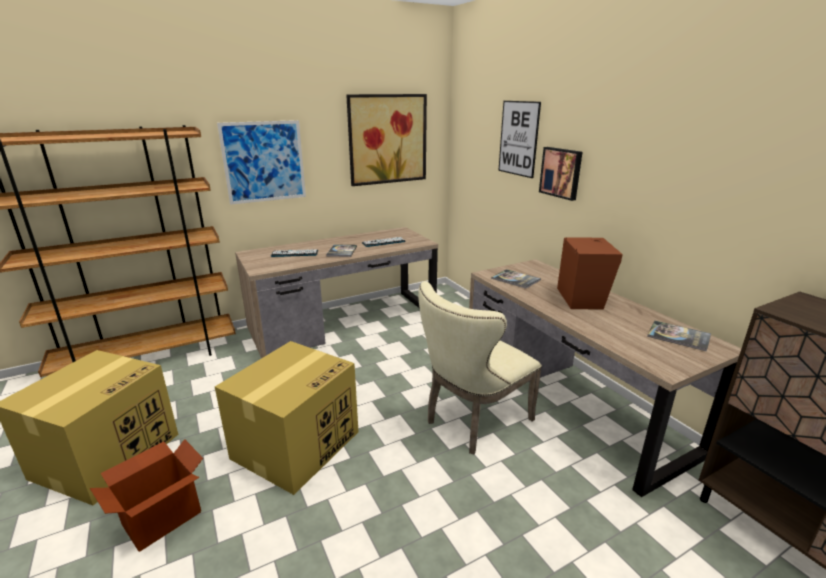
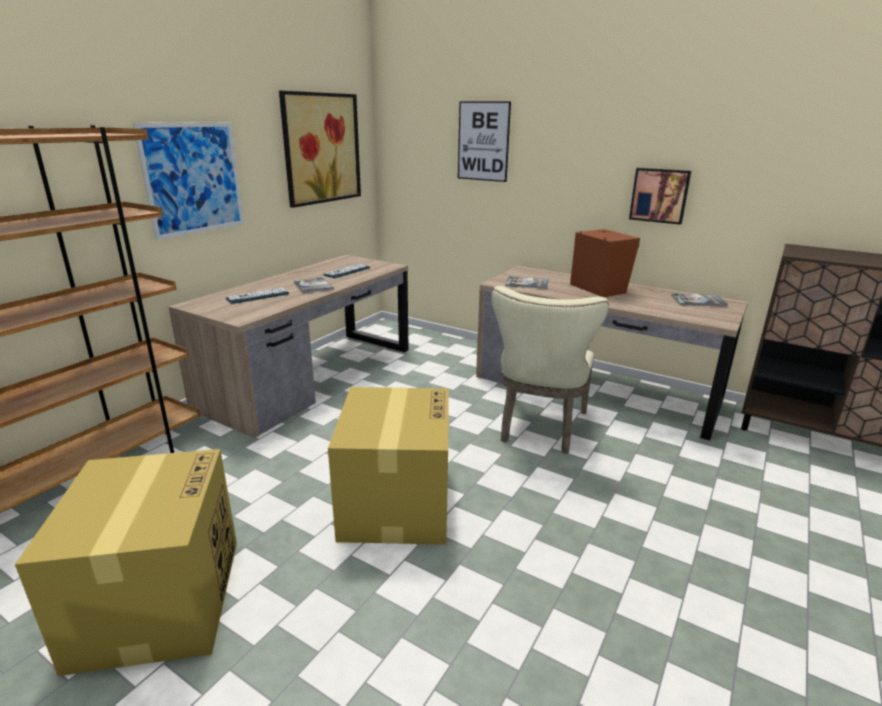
camera: 30 degrees left, 0 degrees up
(161, 518) = (323, 625): cardboard box -> none
(561, 172) = (542, 172): picture -> picture (659, 195)

